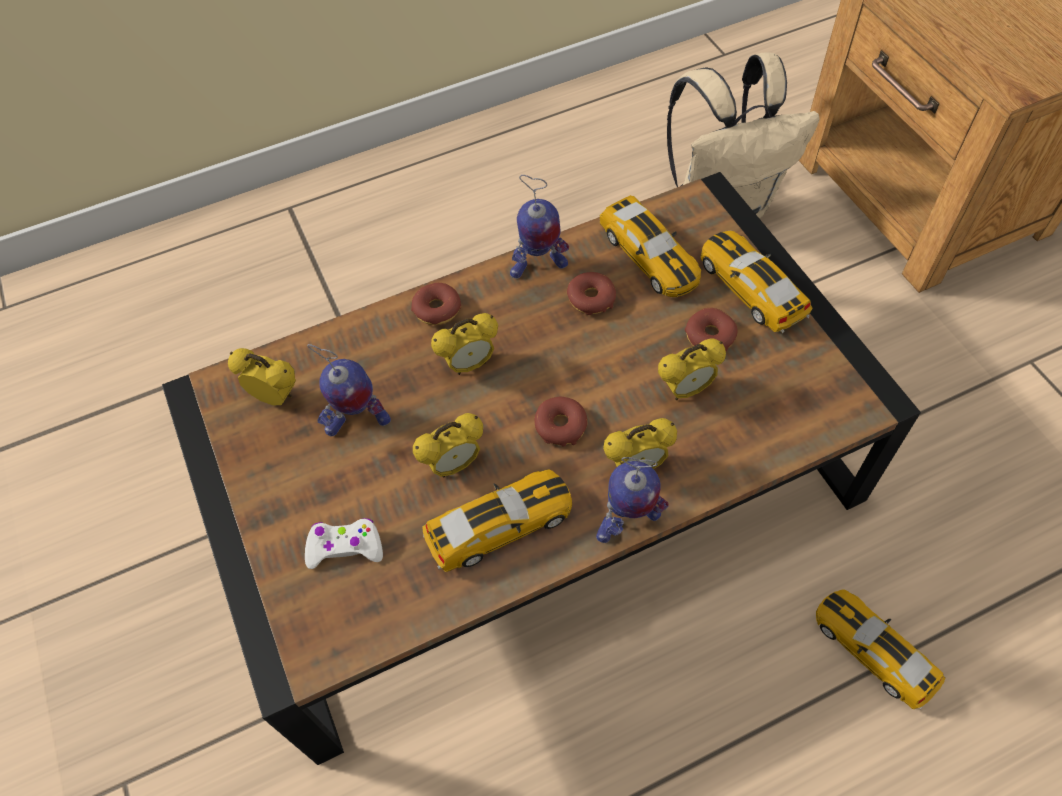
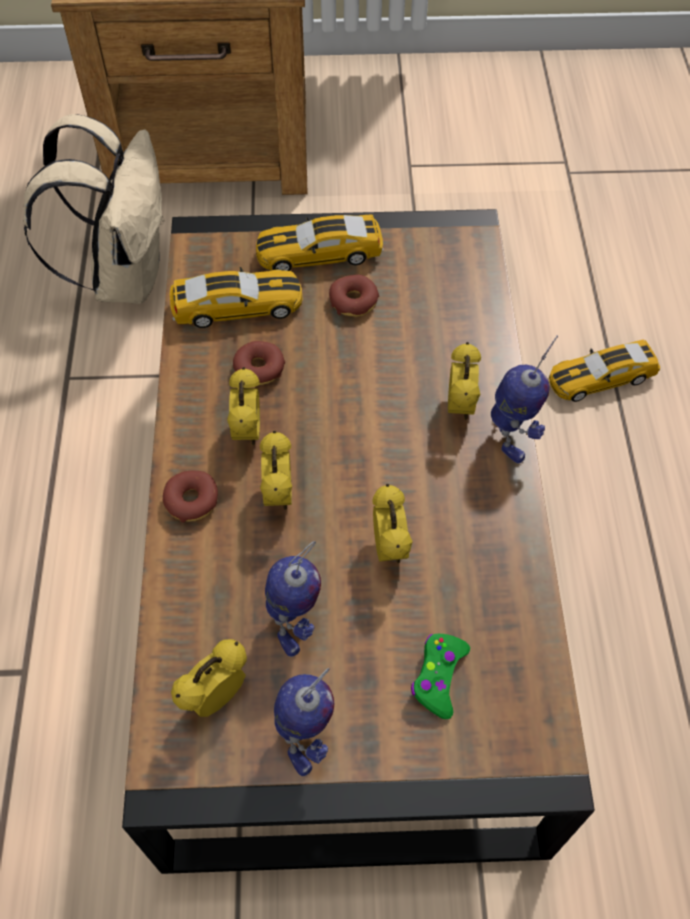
camera: 70 degrees left, 0 degrees up
(345, 547) = (438, 677): white game controller -> green game controller
(500, 524) = (472, 532): toy car -> none
(538, 267) = (193, 396): toy robot -> toy robot (305, 736)
(560, 426) = (389, 446): donut -> none
(686, 390) = (400, 341): alarm clock -> alarm clock (248, 432)

